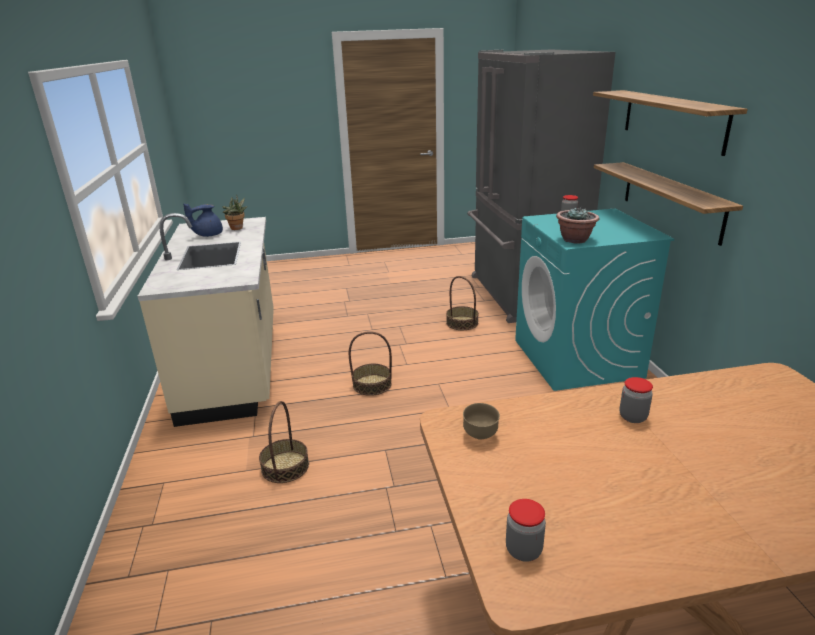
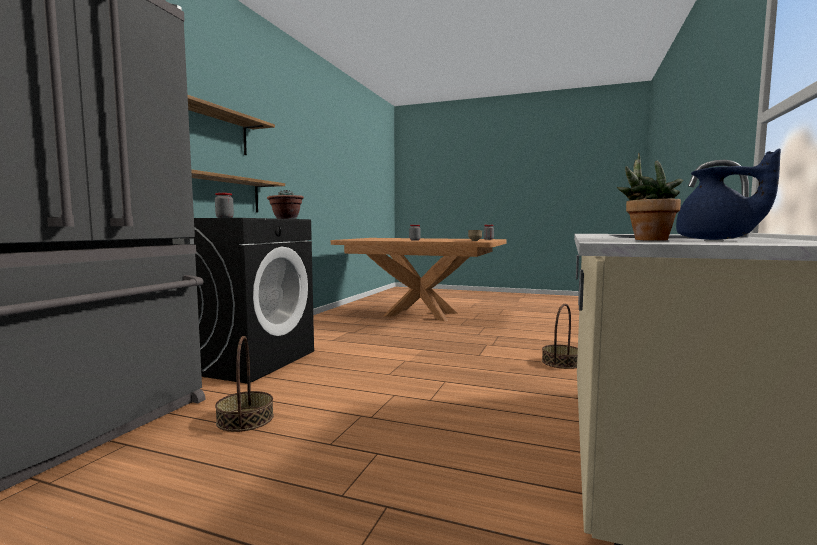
camera: 150 degrees left, 20 degrees down
(208, 235) = (717, 239): blue teapot -> blue teapot turned 45 degrees clockwise
(372, 384) = (452, 388): basket -> none
(577, 359) = (245, 360): turquoise washing machine -> black washing machine

